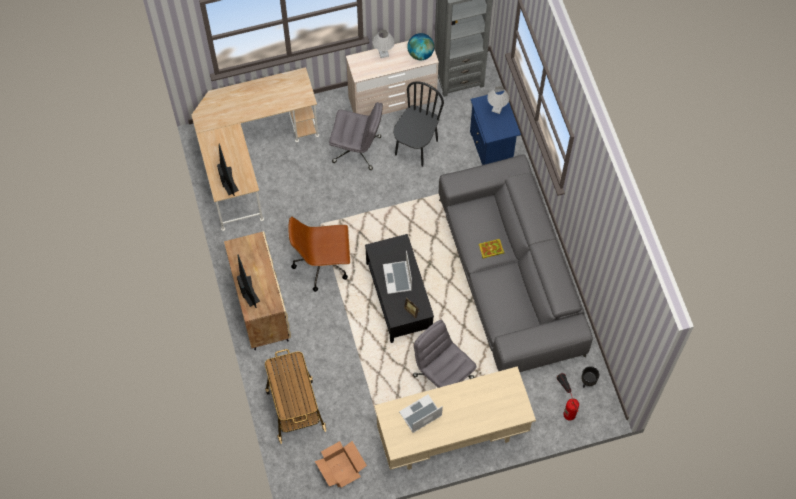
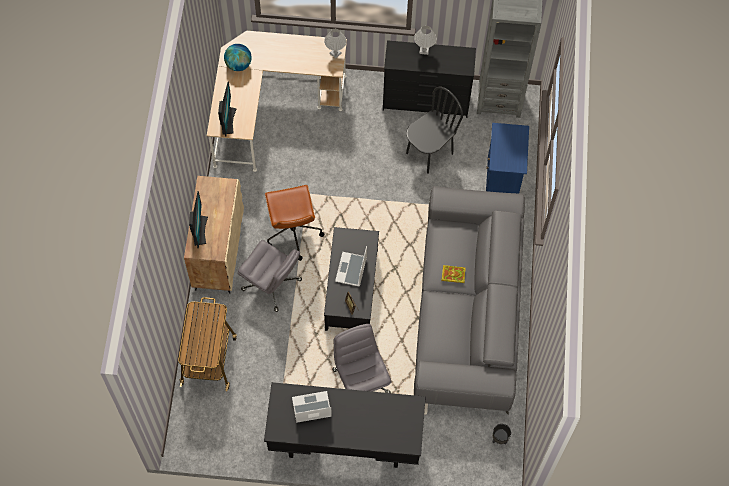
camera: 20 degrees right, 0 degrees up
(322, 264) = (293, 233): brown office chair -> brown office chair turned 120 degrees counterclockwise
(341, 469) = (226, 433): cardboard box -> none
(357, 149) = (372, 135): grey office chair -> grey office chair (272, 285)
(392, 101) = (426, 101): beige dresser -> black dresser
(420, 54) = (459, 62): globe -> globe (238, 64)
(451, 437) = (344, 442): beige desk -> black desk
(497, 109) = (514, 141): white table lamp -> white table lamp (335, 53)
(565, 404) = (468, 452): fire extinguisher -> none

